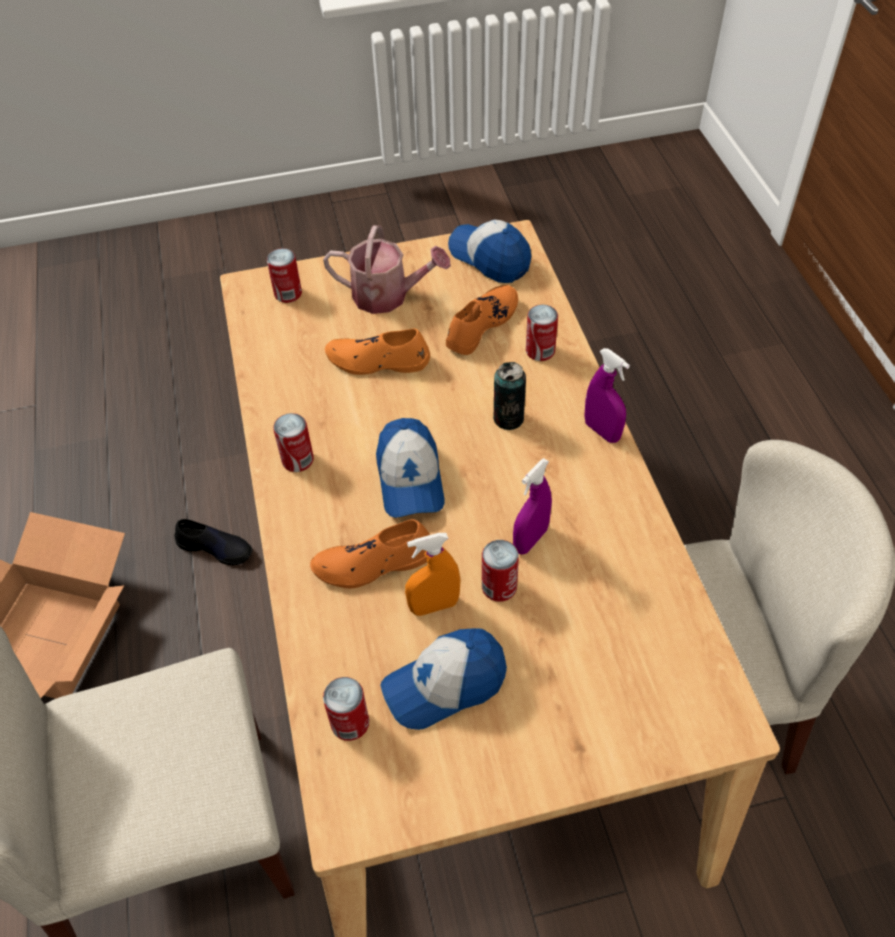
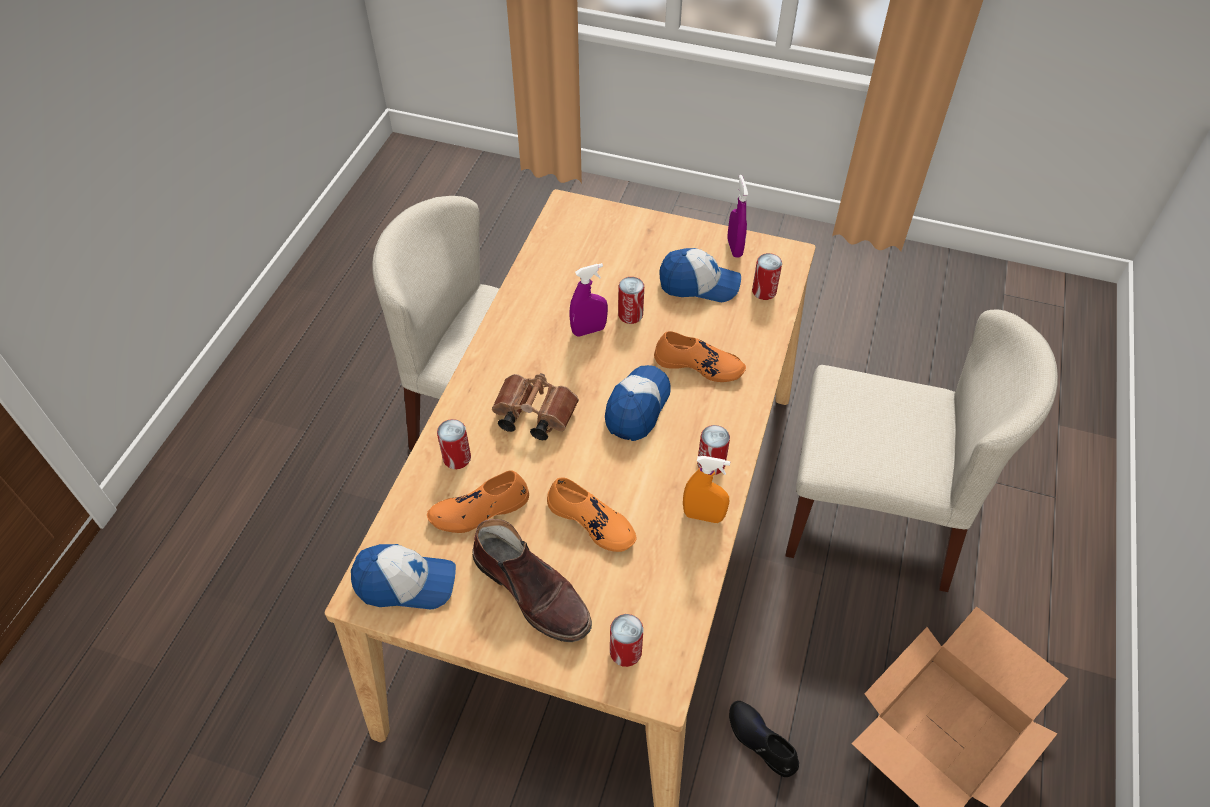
camera: 150 degrees left, 0 degrees up
(388, 296) = (533, 591): watering can -> brown boot
(434, 606) = (677, 323): orange spray bottle -> orange spray bottle (703, 516)
(490, 258) = (406, 583): cap -> cap turned 75 degrees counterclockwise
(508, 418) = (532, 415): can -> brown binoculars
(602, 431) = (477, 372): purple spray bottle -> purple spray bottle (734, 248)

